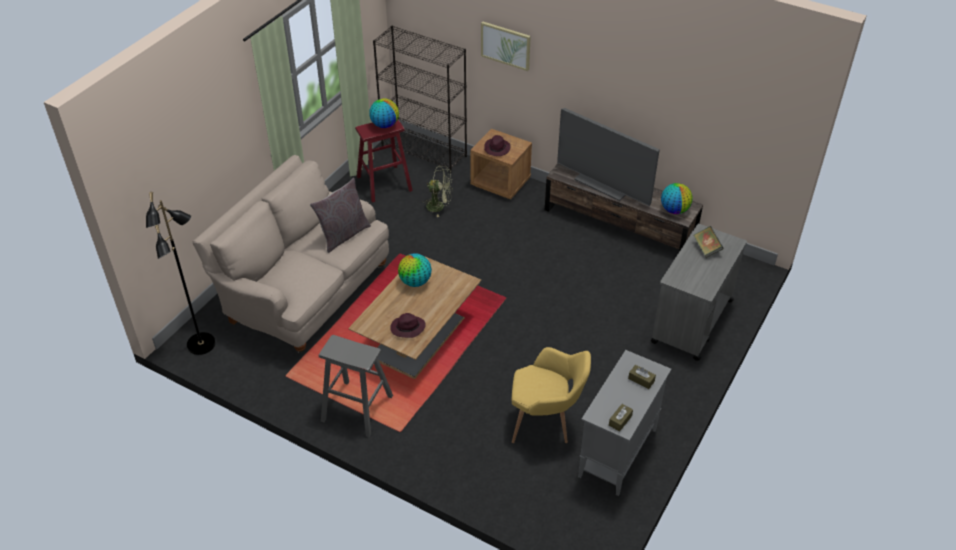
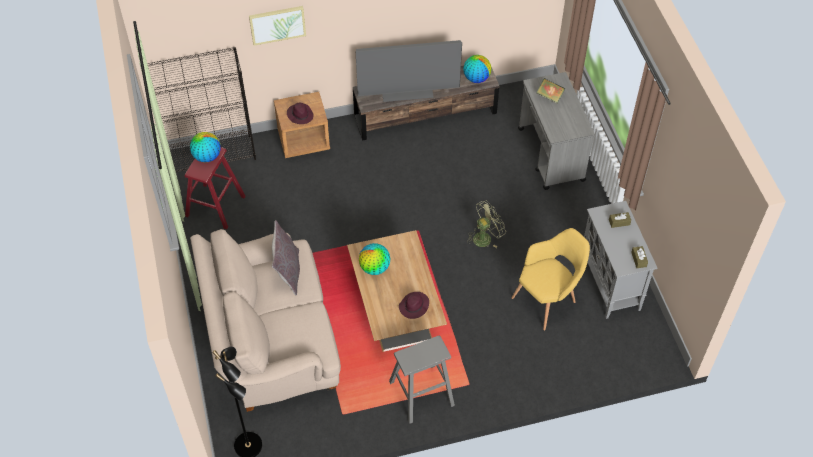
camera: 45 degrees left, 10 degrees up
(439, 206) = (283, 194): green fan -> green fan (485, 237)

